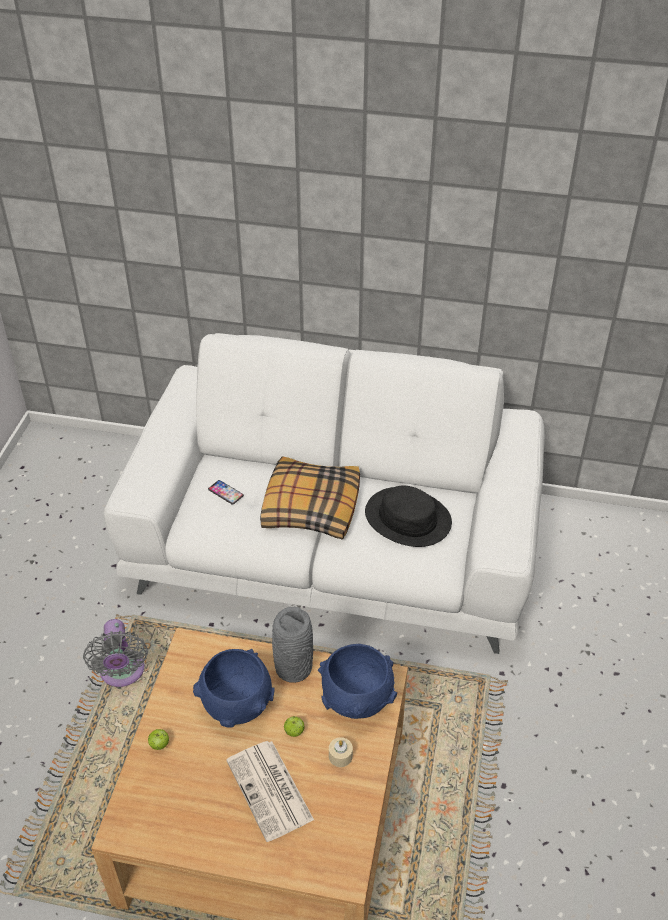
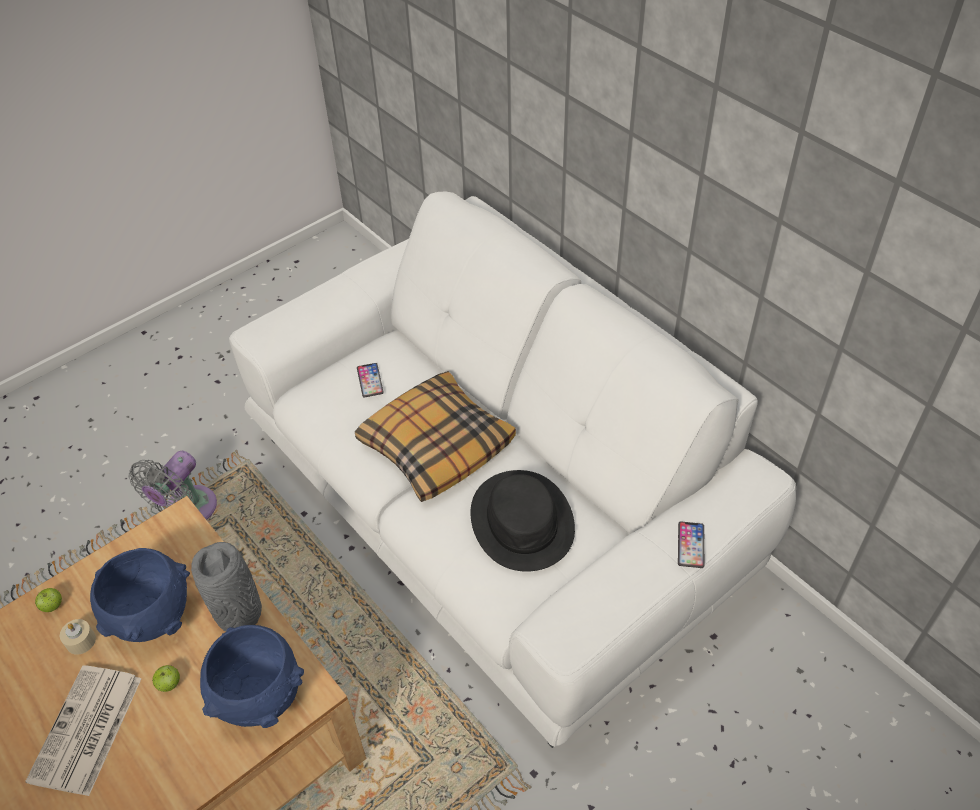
camera: 40 degrees right, 5 degrees up
(340, 756) = (181, 746): beige candle -> beige candle (81, 641)
(521, 471) = (690, 545): none -> phone

